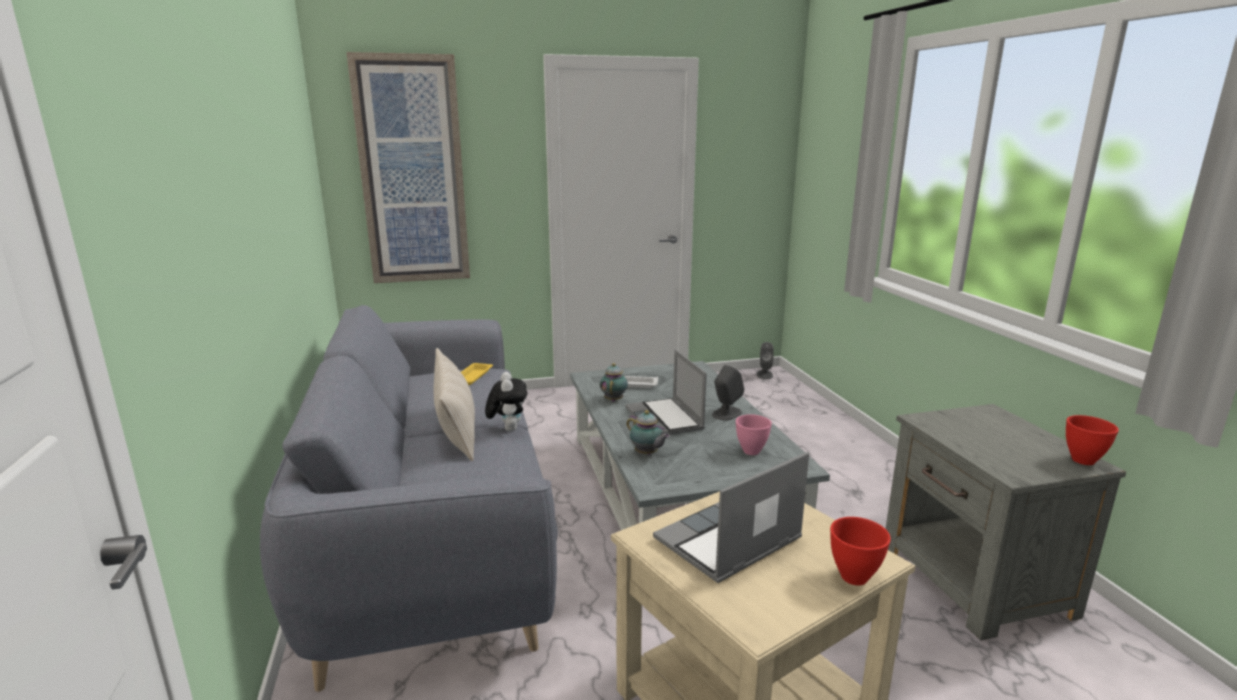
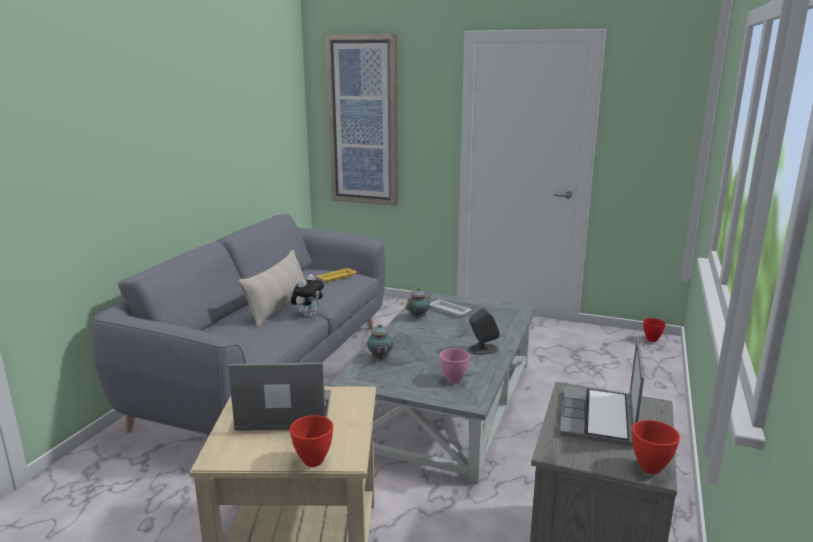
camera: 35 degrees right, 0 degrees up
(665, 419) = (431, 340): laptop -> laptop (599, 418)
(764, 374) = (652, 340): grey speaker -> red bowl

